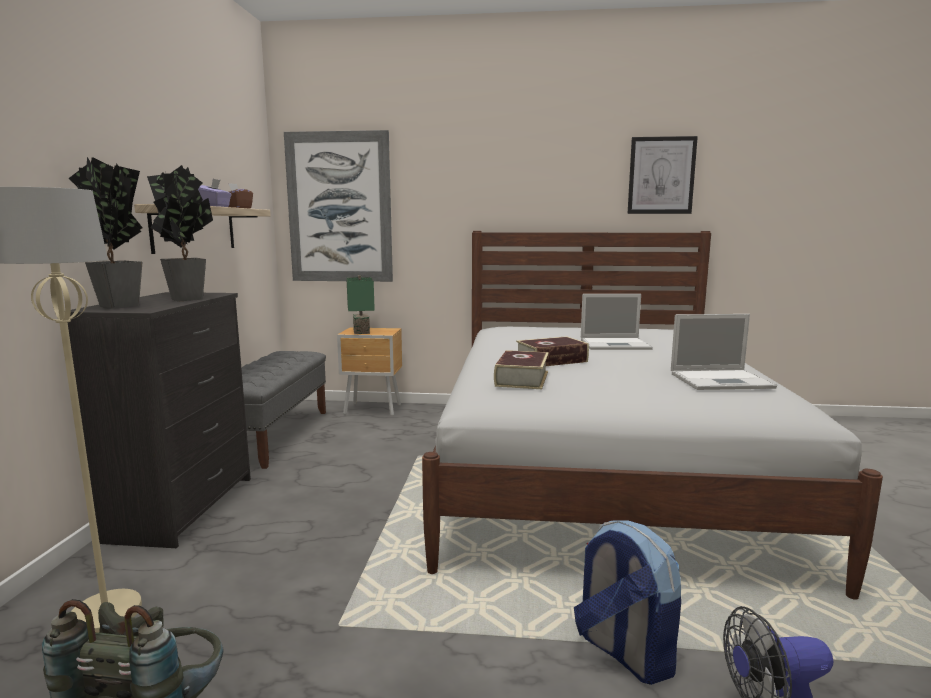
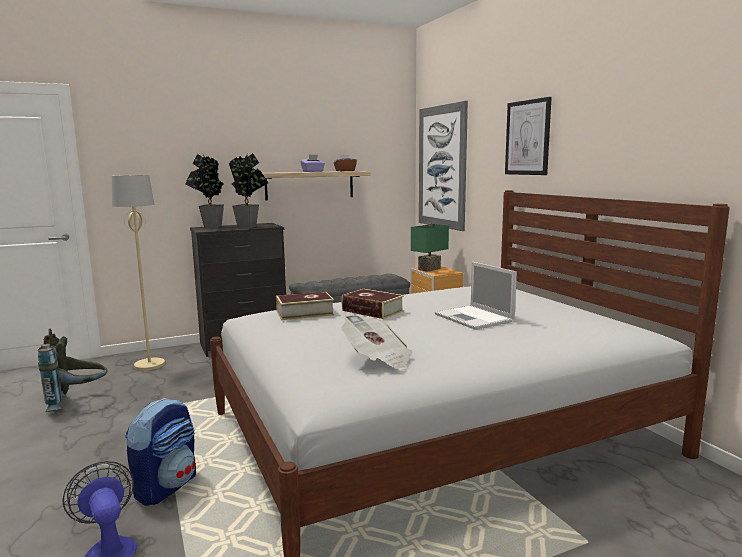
camera: 60 degrees right, 0 degrees up
(661, 175) = (676, 127): picture -> picture (527, 137)
(722, 380) = (378, 360): laptop -> newspaper

